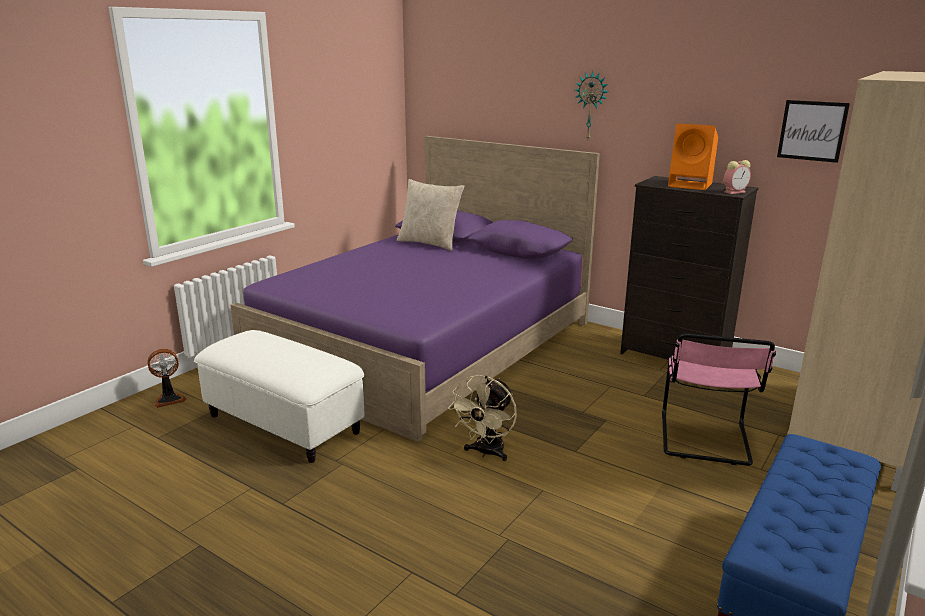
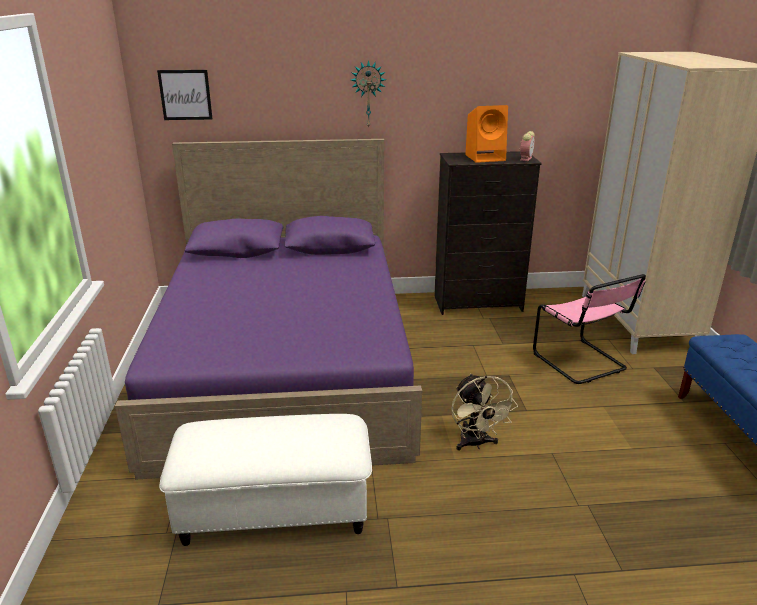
camera: 40 degrees left, 5 degrees up
(169, 399) = (96, 554): fan -> none
(430, 243) = (237, 261): beige pillow -> none
(812, 131) = (560, 100): picture -> picture (185, 95)

